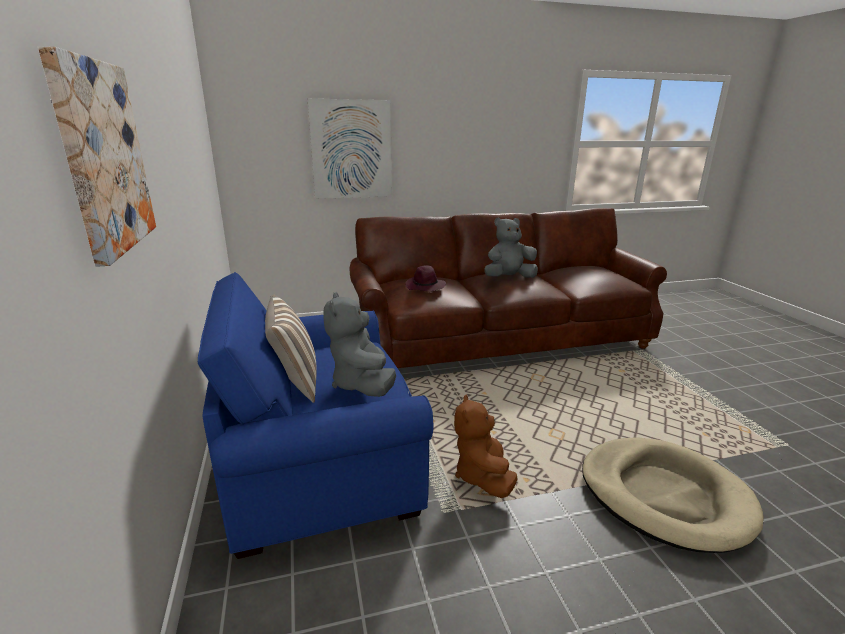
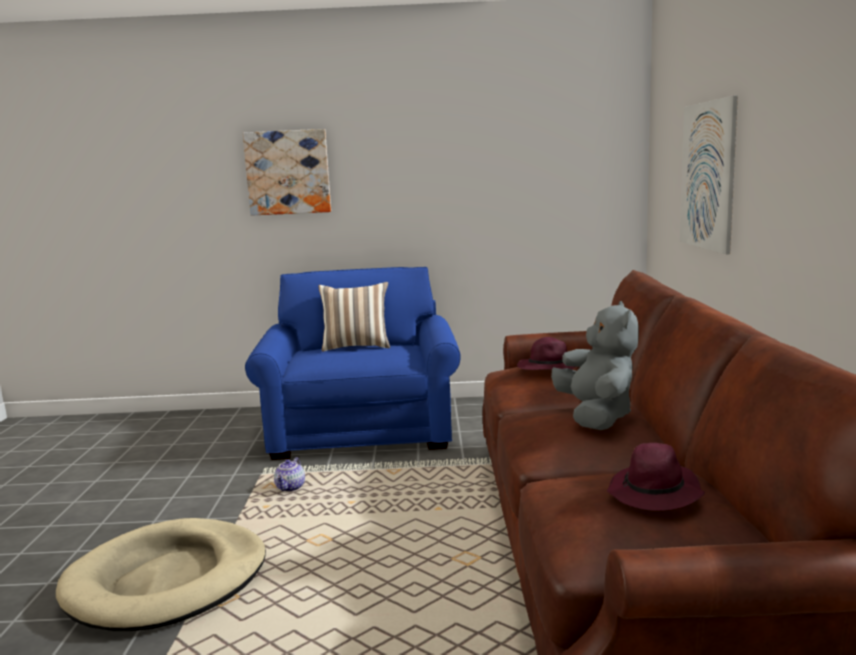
camera: 105 degrees right, 10 degrees down
(362, 384) = (325, 355): grey plush toy -> none
(482, 476) = (291, 488): brown plush toy -> teapot
(590, 271) = (655, 494): none -> purple hat

